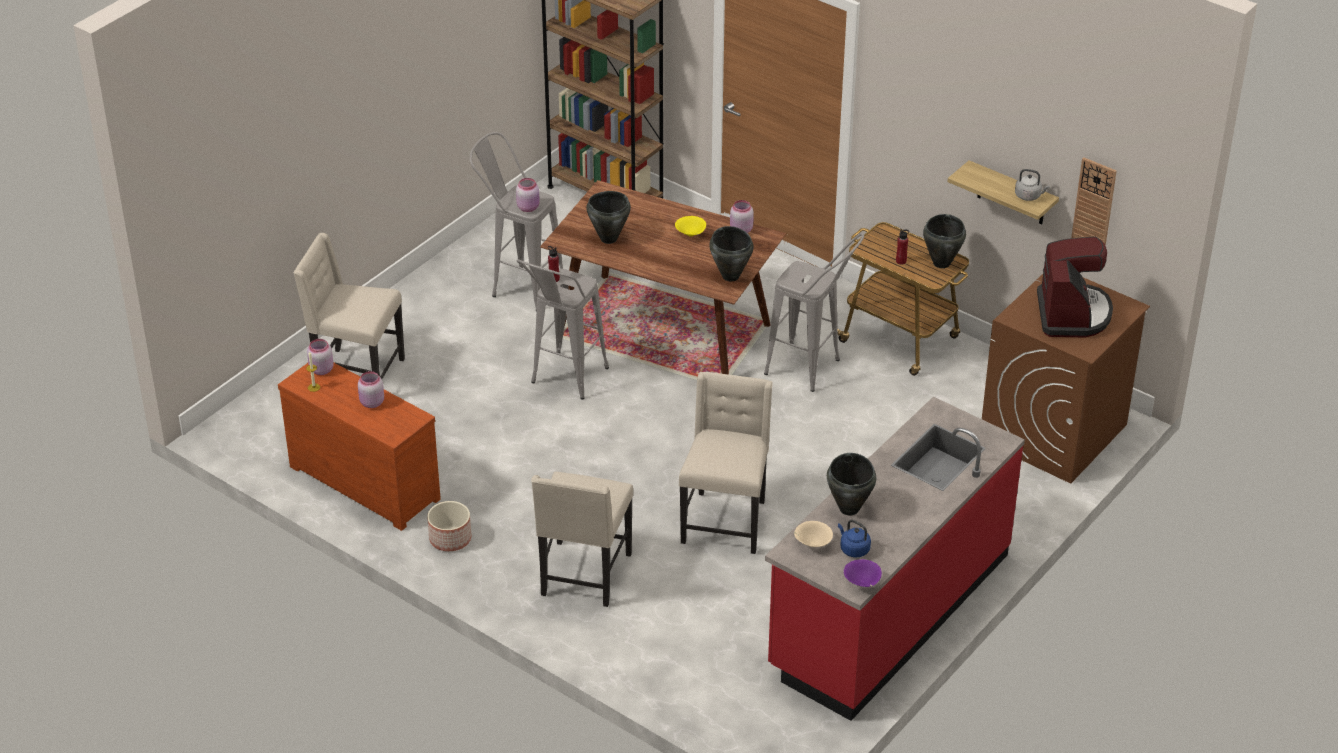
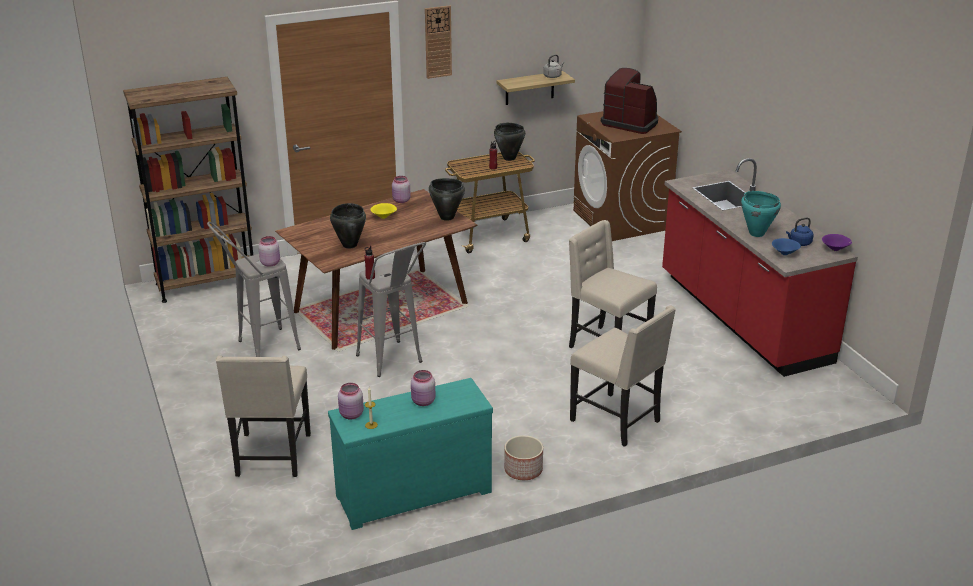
camera: 60 degrees left, 10 degrees down
(356, 374) = (272, 456): beige chair -> beige chair turned 45 degrees counterclockwise
(367, 480) = (412, 491): brown dresser -> turquoise dresser
(812, 371) = (487, 271): grey stool -> none
(812, 543) = (784, 254): beige bowl -> blue bowl
(849, 508) = (756, 233): black cooking pot -> turquoise cooking pot
(1094, 204) = (586, 62): wall clock -> wall clock (438, 42)

